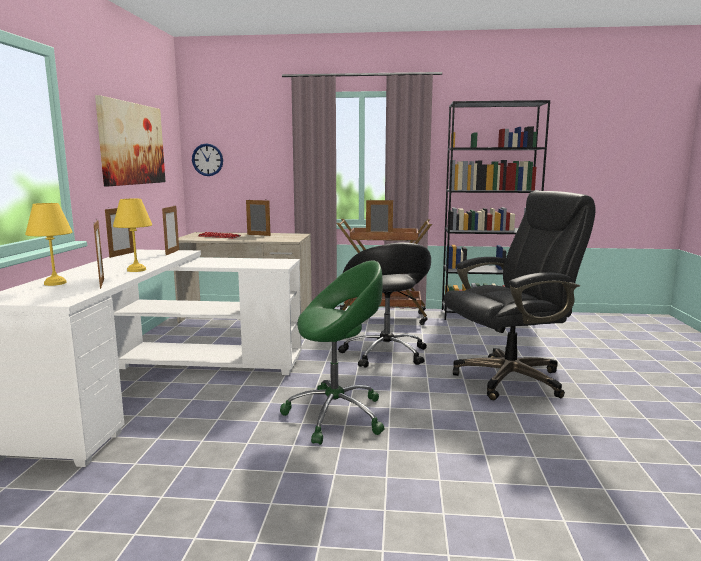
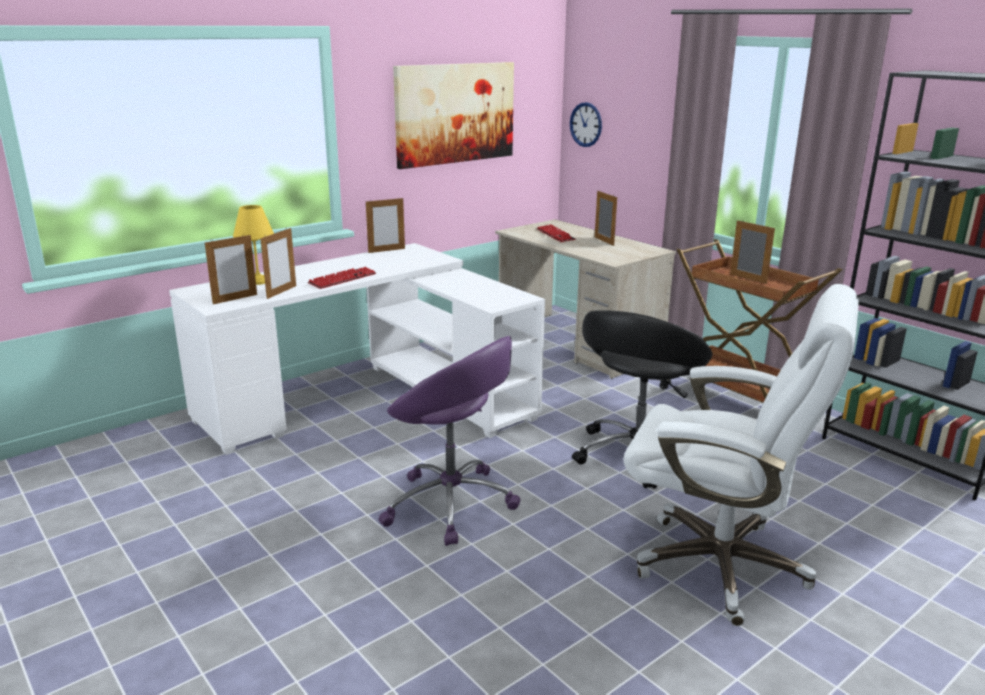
camera: 45 degrees right, 10 degrees up
(136, 270) = (342, 279): yellow table lamp -> keyboard
(172, 252) = (430, 258): picture frame -> picture frame (235, 299)
(338, 415) = (452, 505): green office chair -> purple office chair
(507, 380) = (716, 564): black office chair -> white office chair

